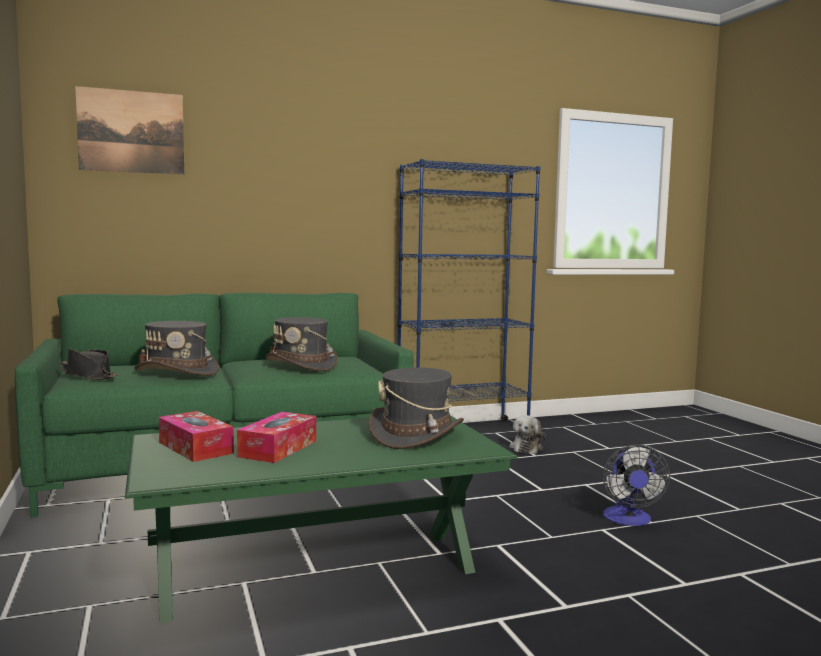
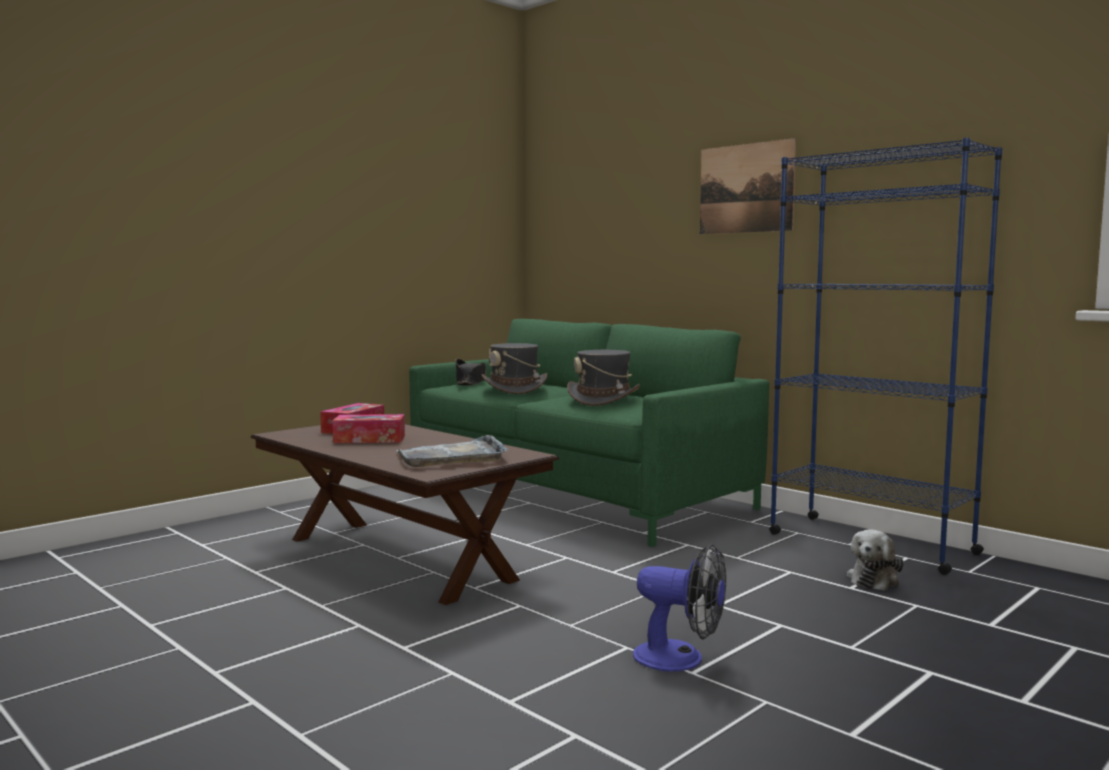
camera: 65 degrees right, 0 degrees up
(131, 131) = (582, 171): picture -> picture (746, 188)
(318, 571) = (398, 558): green coffee table -> brown coffee table
(416, 435) = (452, 456): grey hat -> grey tray
(526, 448) = (874, 579): plush toy -> plush toy turned 45 degrees counterclockwise
(629, 520) = (680, 659): fan -> fan turned 135 degrees counterclockwise

